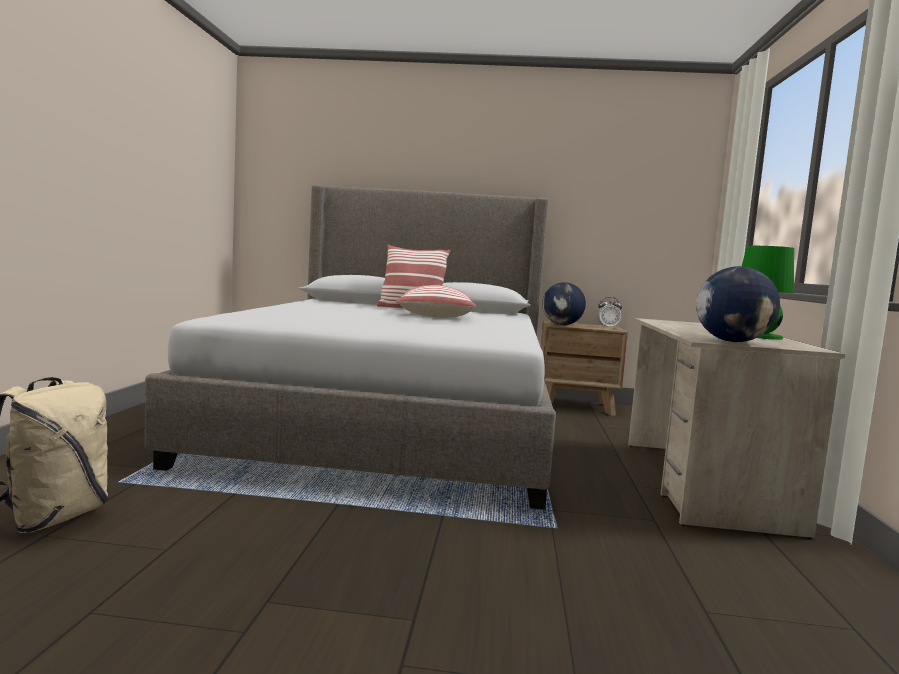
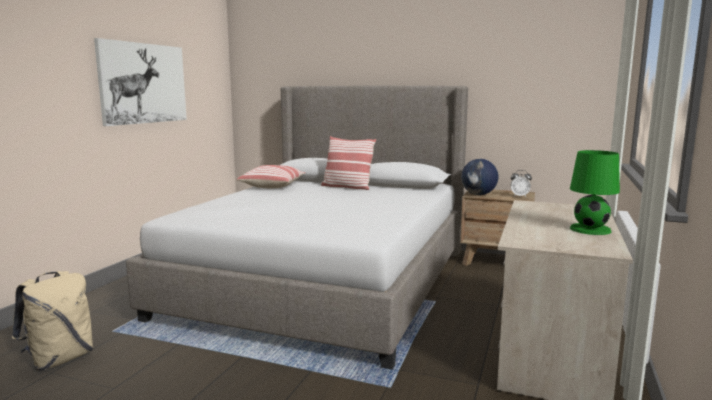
camera: 15 degrees right, 5 degrees up
(140, 151) = (143, 83): none -> picture
(435, 316) = (353, 199): pillow -> pillow (272, 186)
(732, 341) = (541, 243): globe -> none

